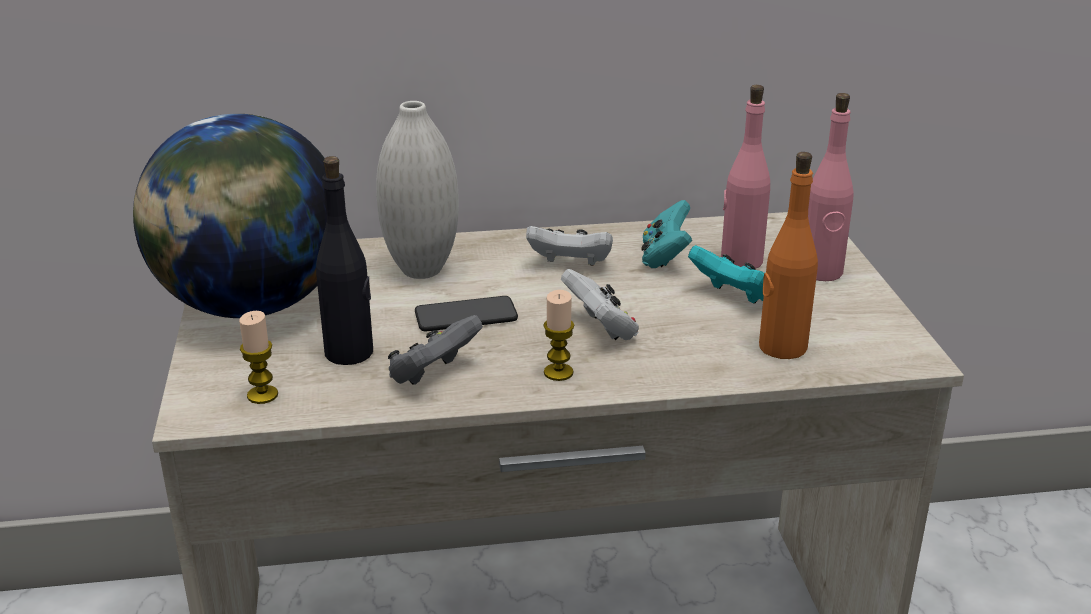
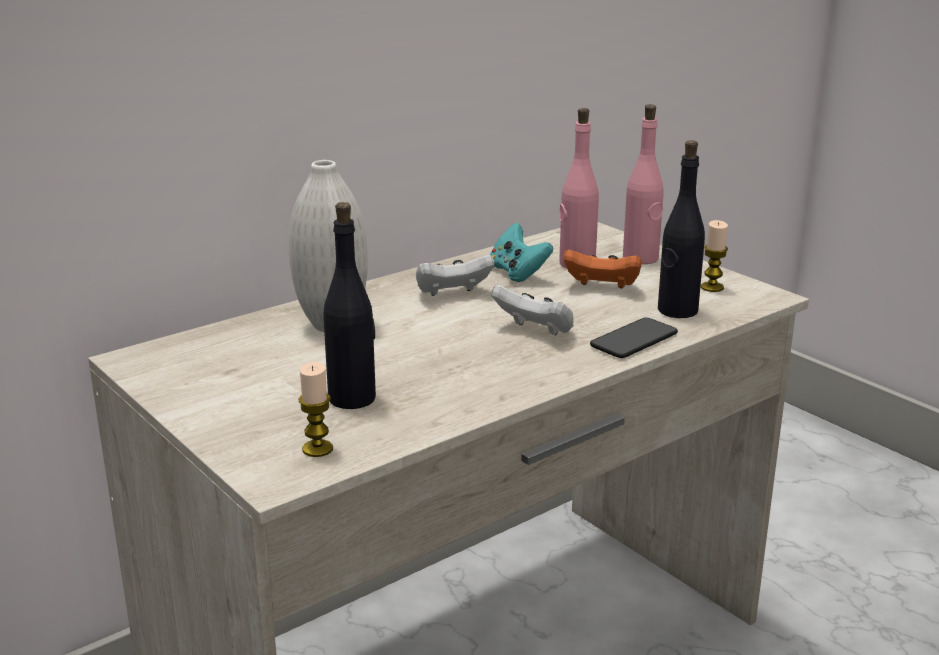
camera: 30 degrees left, 5 degrees down
(251, 306) = (210, 387): globe -> none
(433, 374) = (446, 394): grey game controller -> none
(466, 316) = (416, 348): phone -> phone (634, 340)
(558, 373) = (542, 367): candle -> candle (712, 287)
(733, 297) = (602, 287): turquoise game controller -> orange game controller
(781, 347) = (677, 311): orange bottle -> black bottle

